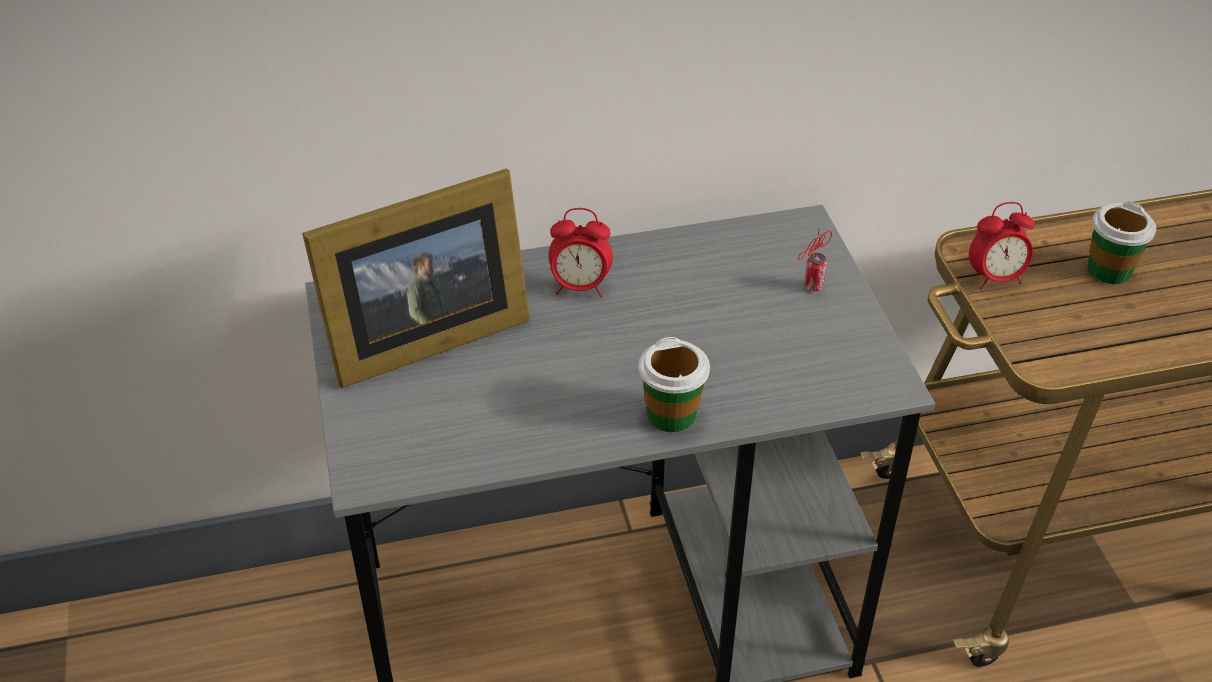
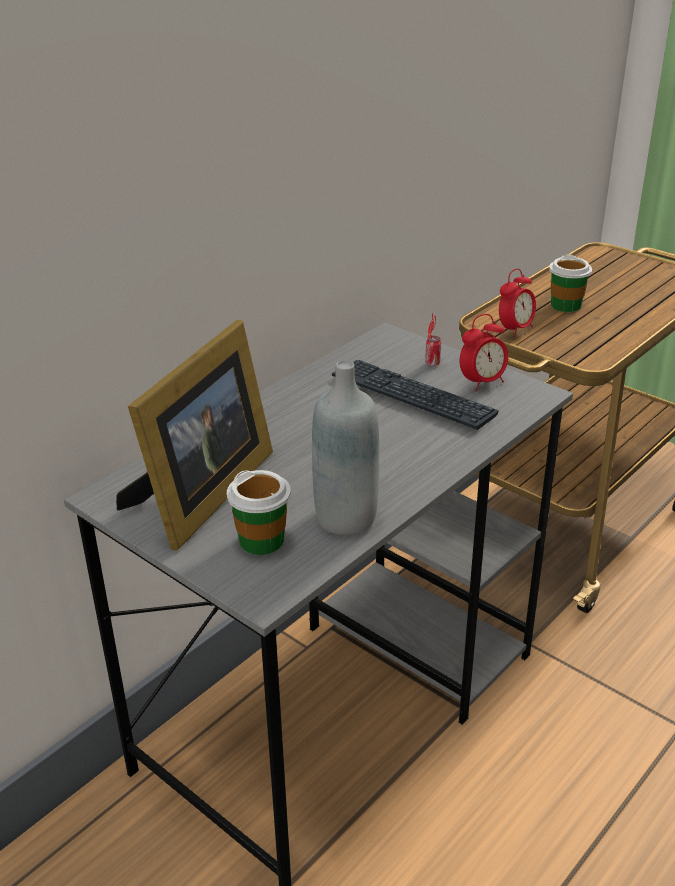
camera: 35 degrees left, 10 degrees down
(520, 434) = (346, 518): none -> grey bottle
(580, 287) = (283, 420): alarm clock -> alarm clock (482, 382)
(671, 414) = (432, 463): cup -> cup (262, 540)
(743, 320) = (412, 396): none -> keyboard

